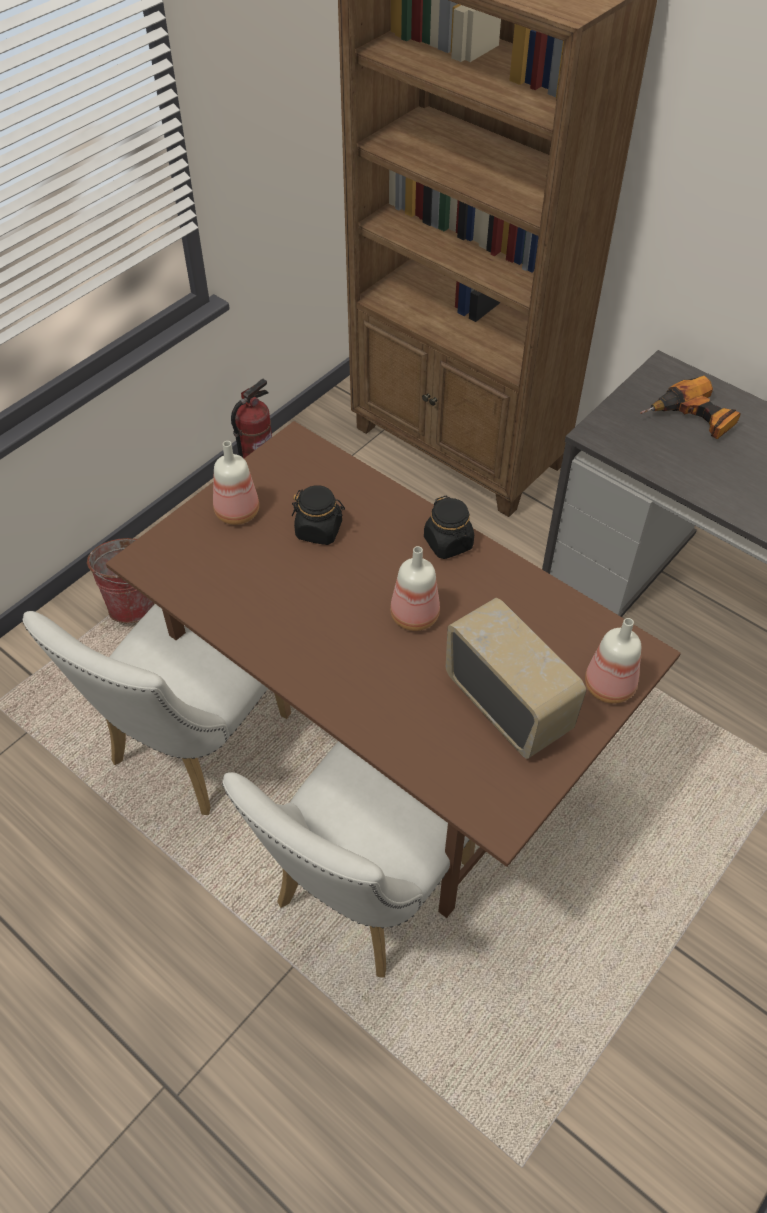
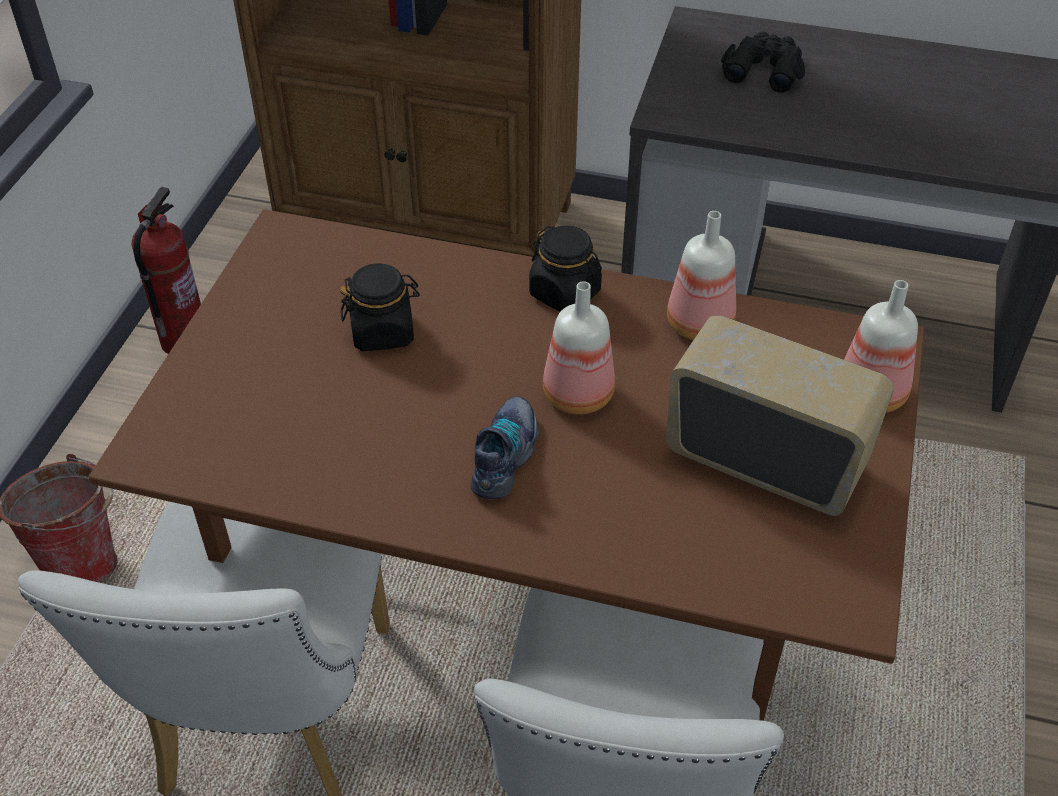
camera: 25 degrees left, 5 degrees down
(237, 513) = (252, 347): bottle -> bottle (700, 325)
(346, 639) = (505, 455): none -> shoe
(692, 420) = (764, 69): power drill -> black binoculars

